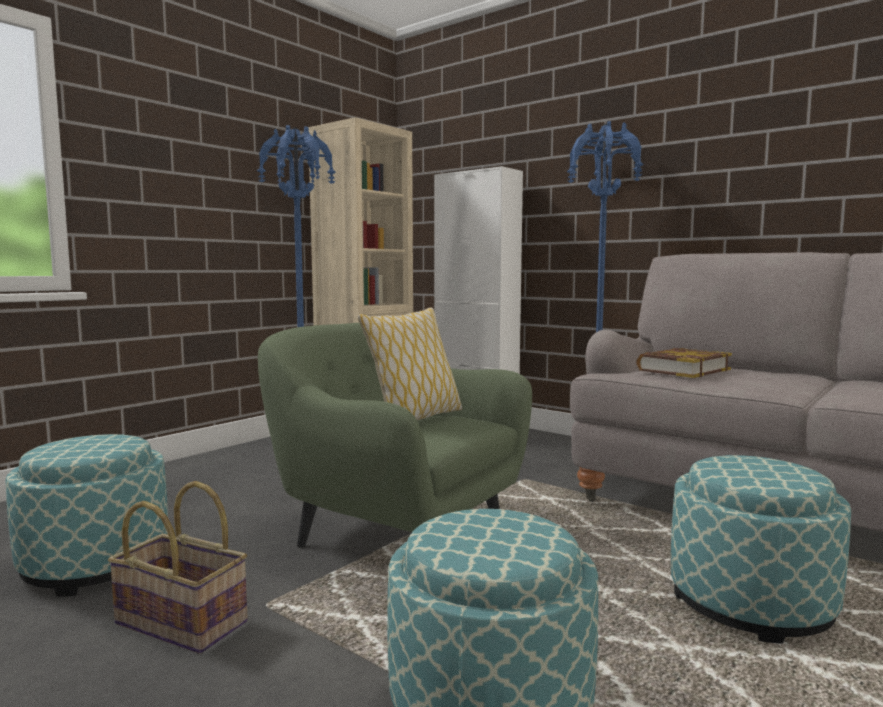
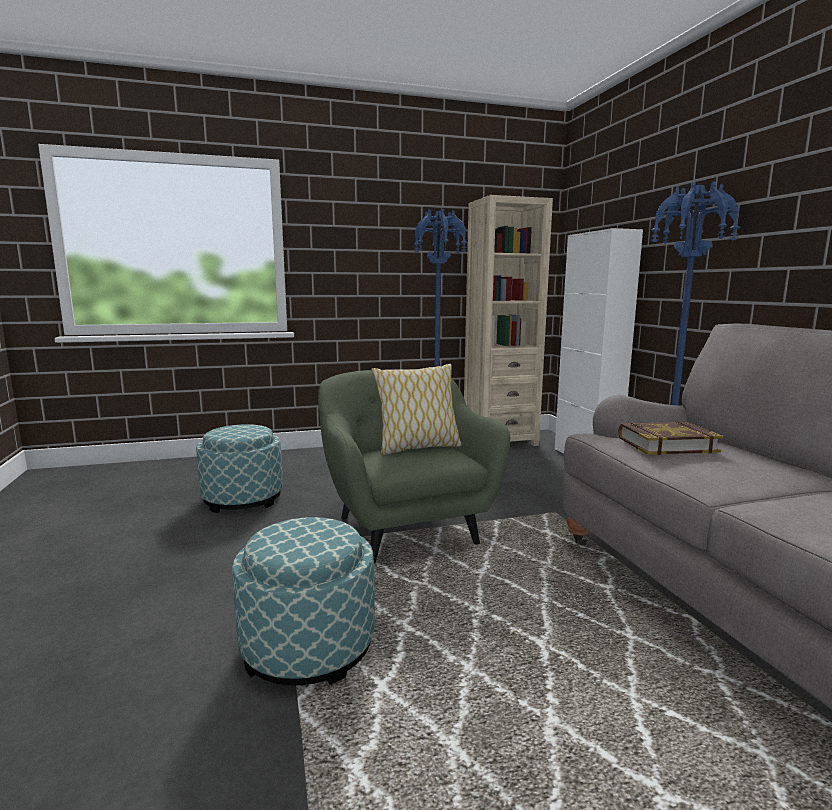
camera: 35 degrees right, 5 degrees up
(183, 622) = (240, 542): basket -> none
(751, 604) = (584, 667): ottoman -> none

